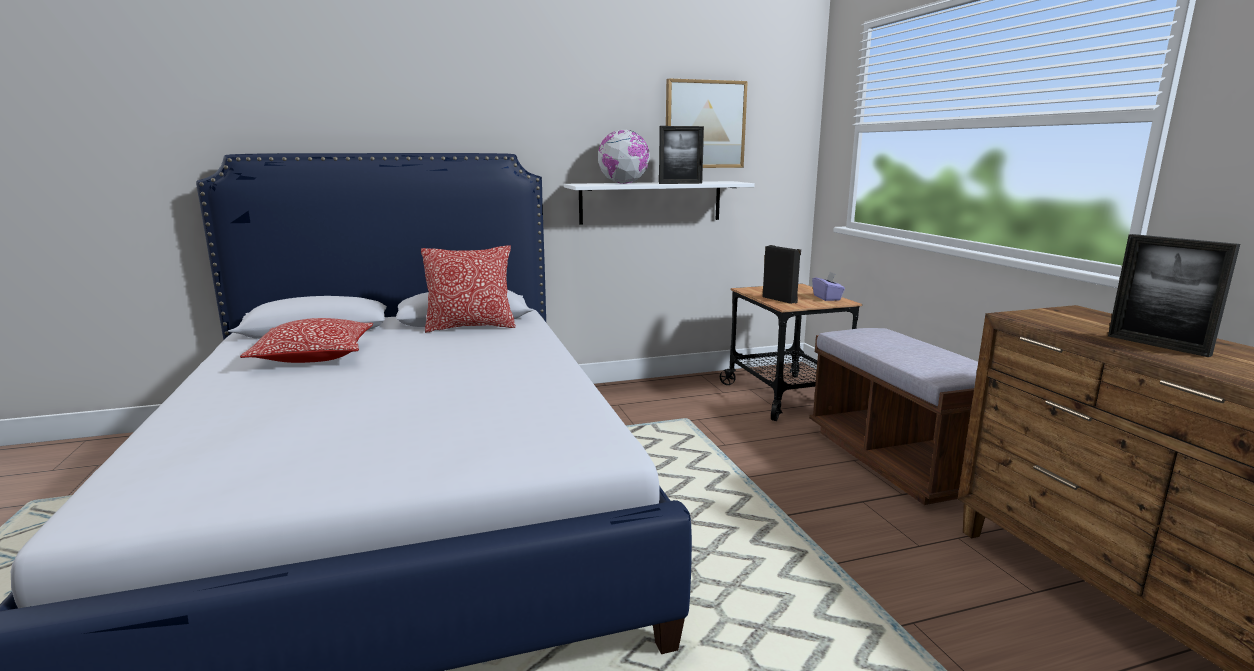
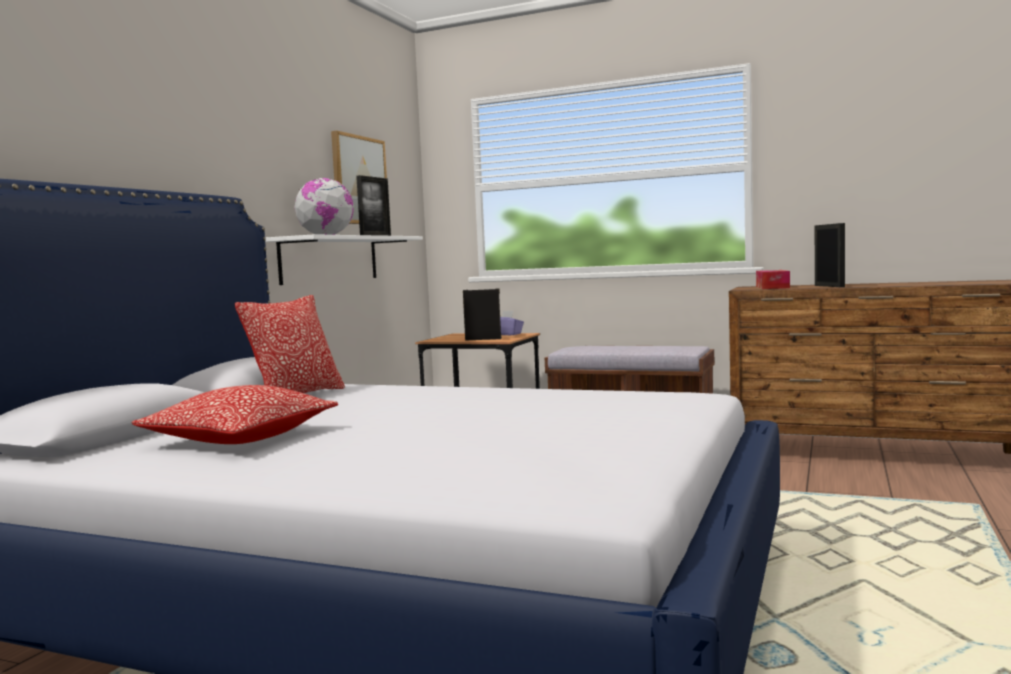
camera: 50 degrees left, 10 degrees down
(1078, 322) = (772, 287): none -> tissue box
(1157, 345) = (829, 286): picture frame -> picture frame turned 105 degrees counterclockwise

